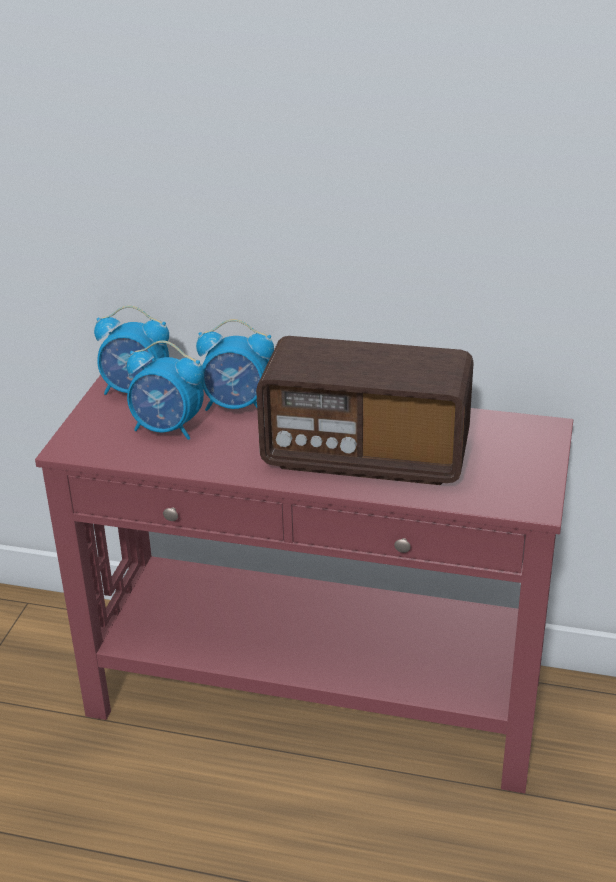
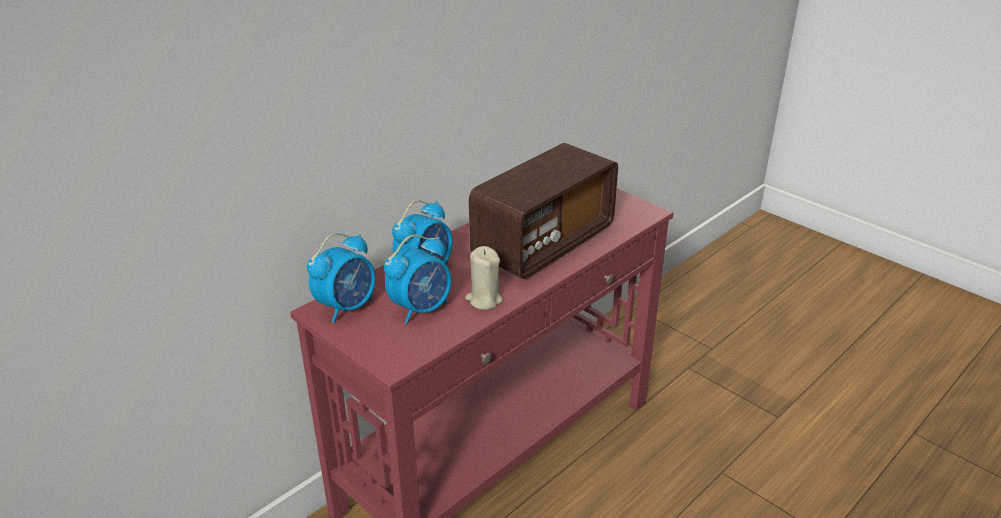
camera: 60 degrees left, 0 degrees up
(217, 458) = (484, 299): none -> beige candle

